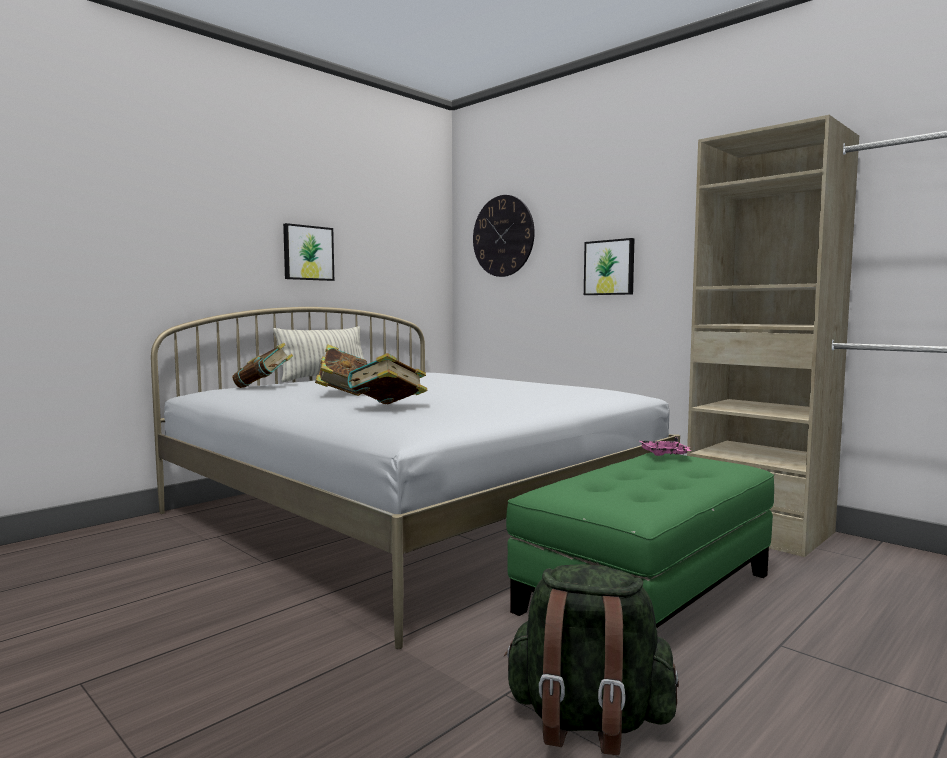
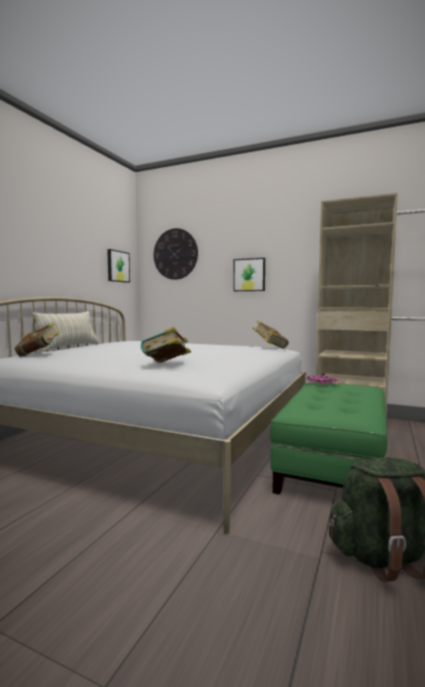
camera: 20 degrees left, 0 degrees up
(308, 253) = (53, 259): picture -> picture (117, 266)
(342, 393) = (111, 357): book -> book (270, 348)

